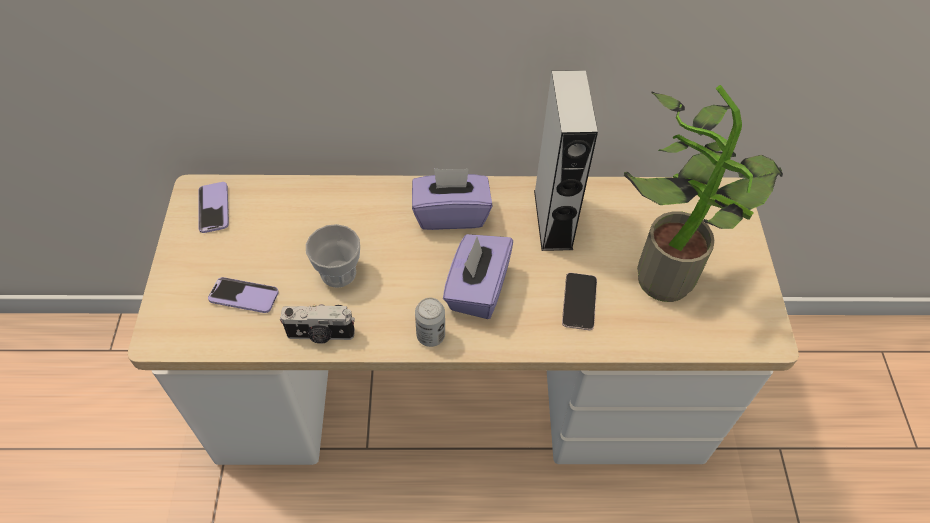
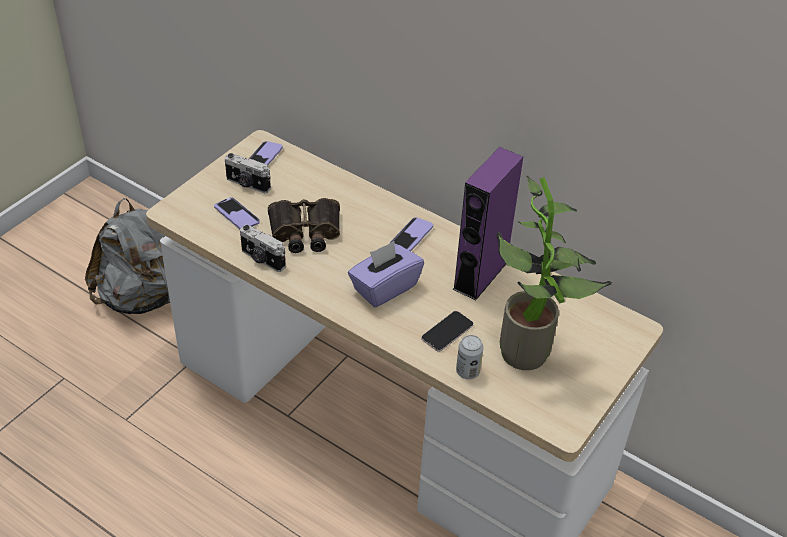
camera: 35 degrees right, 10 degrees down
(117, 415) = (144, 297): none -> grey backpack
(224, 251) = (247, 184): none -> camera
(338, 273) = (305, 232): cup -> binoculars
(430, 335) = (328, 296): can -> can (467, 371)
(451, 214) = (411, 236): purple tissue box -> phone
(553, 219) = (480, 275): grey speaker -> purple speaker

